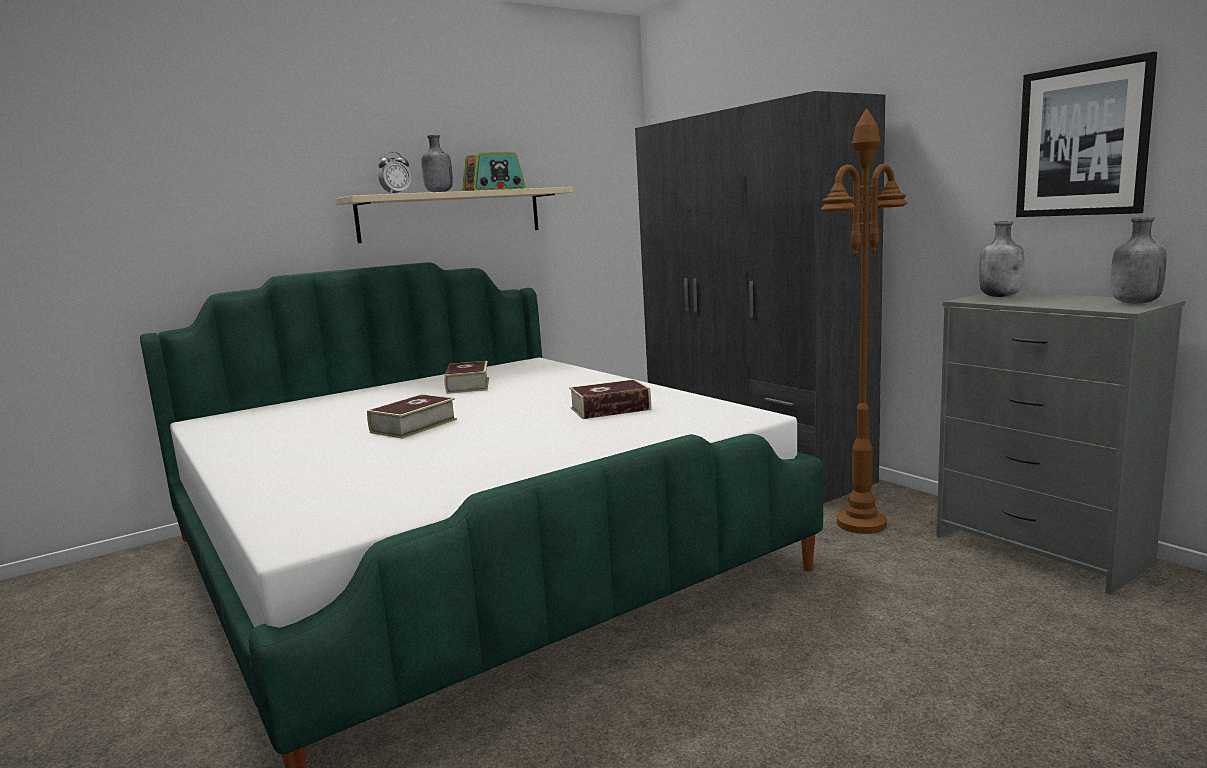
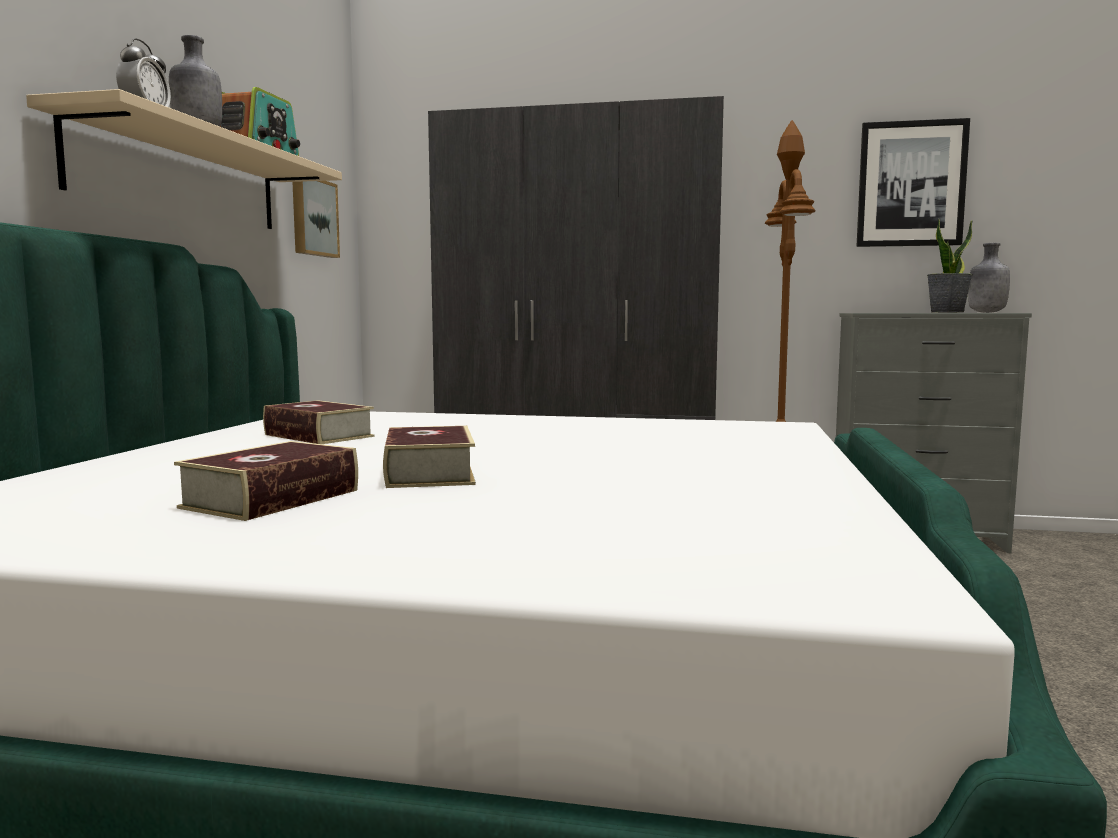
camera: 45 degrees left, 5 degrees down
(587, 211) = (312, 217): none -> picture
(610, 409) = (625, 434): book -> book (272, 499)
(1000, 296) = (872, 312): grey bottle -> none
(1067, 302) = (946, 312): none -> potted plant

